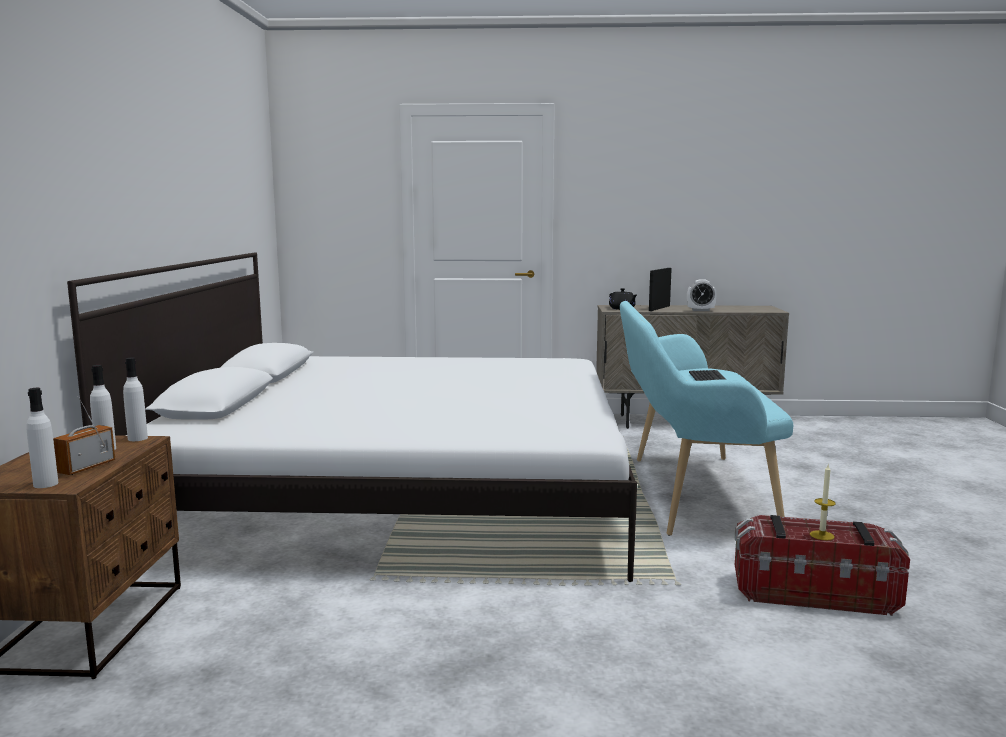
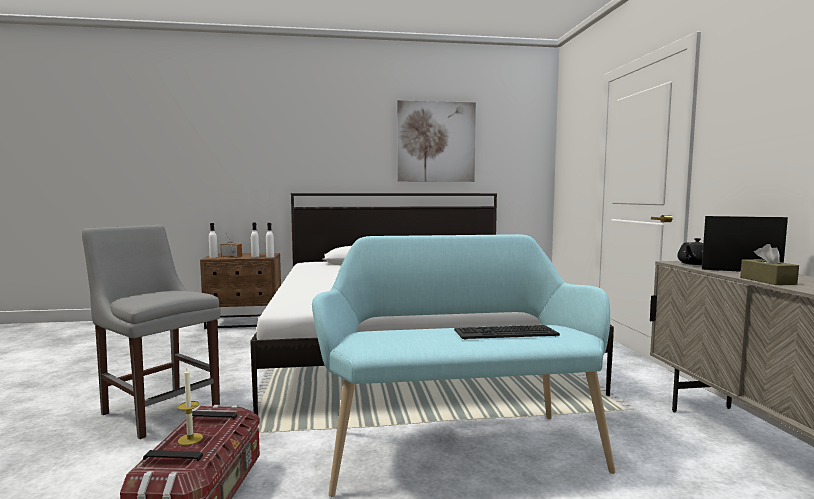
camera: 80 degrees right, 5 degrees down
(200, 165) = (436, 142): none -> picture
(600, 655) = (159, 409): none -> grey chair
(700, 310) = (767, 281): alarm clock -> brown tissue box

